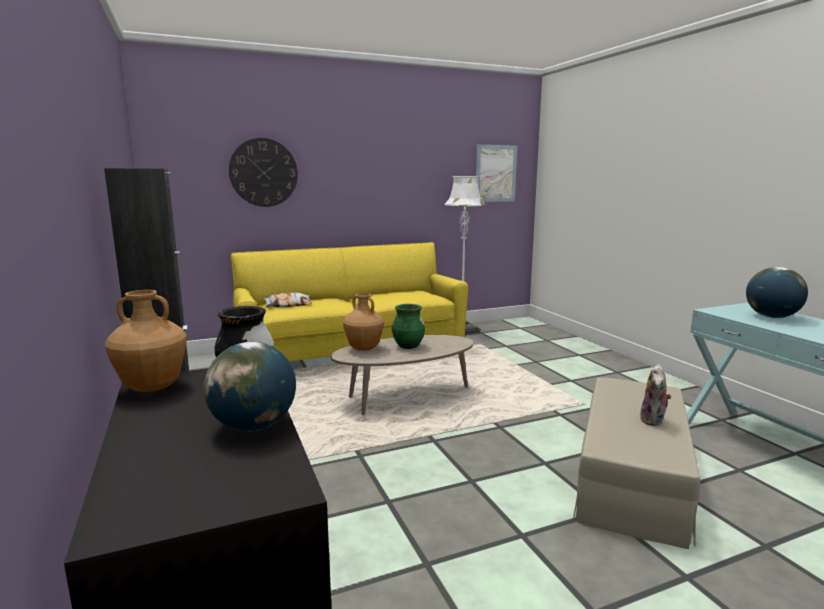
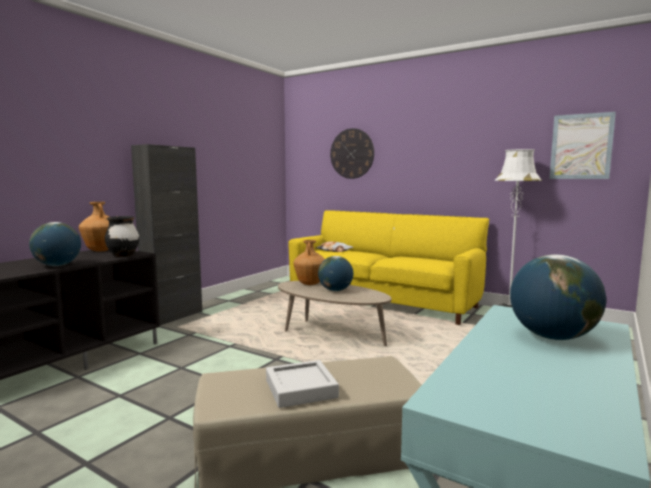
camera: 55 degrees right, 5 degrees down
(408, 346) = (336, 290): green vase -> globe
(653, 421) = (301, 389): plush toy -> grey tray

